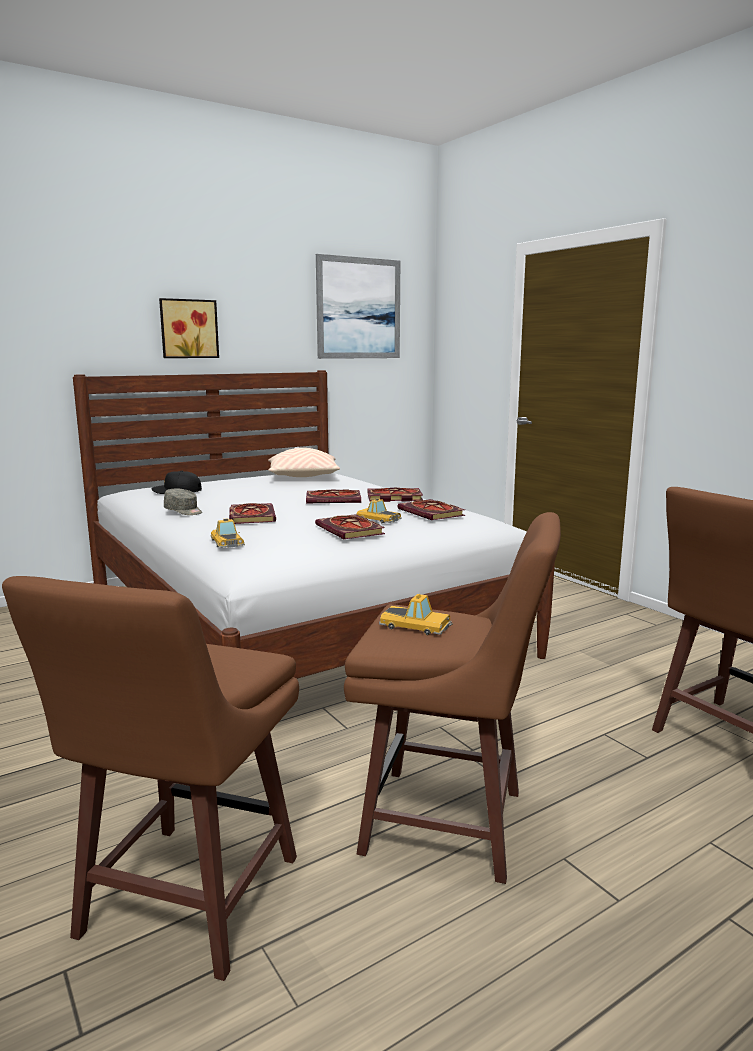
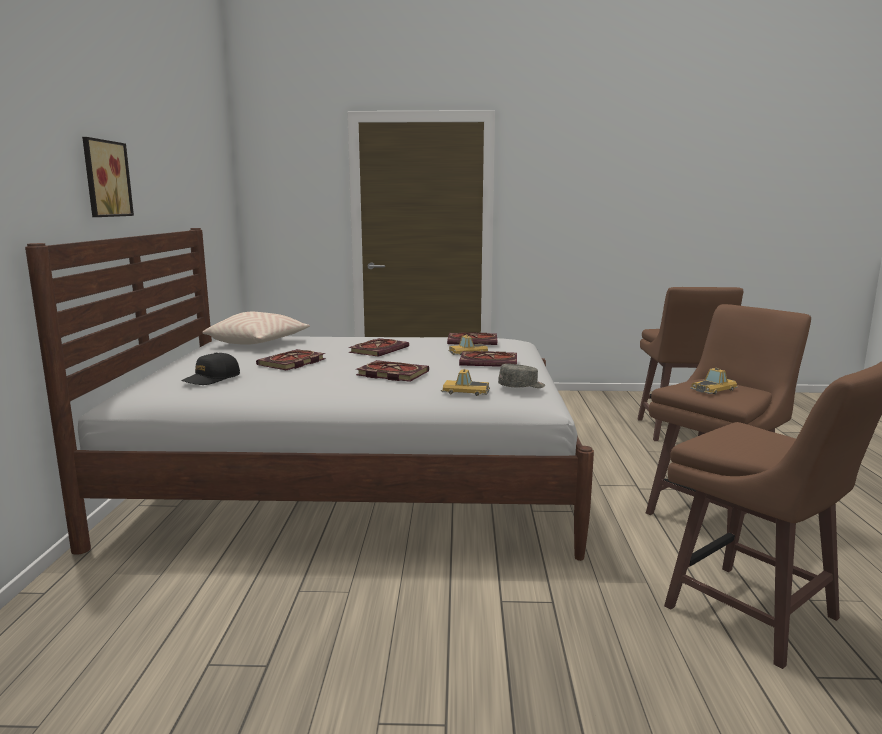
camera: 55 degrees left, 0 degrees up
(184, 511) = (317, 387): grey cap -> grey cap (522, 387)
(359, 308) = (201, 160): picture -> none
(393, 497) = (405, 339): book -> book (291, 363)

